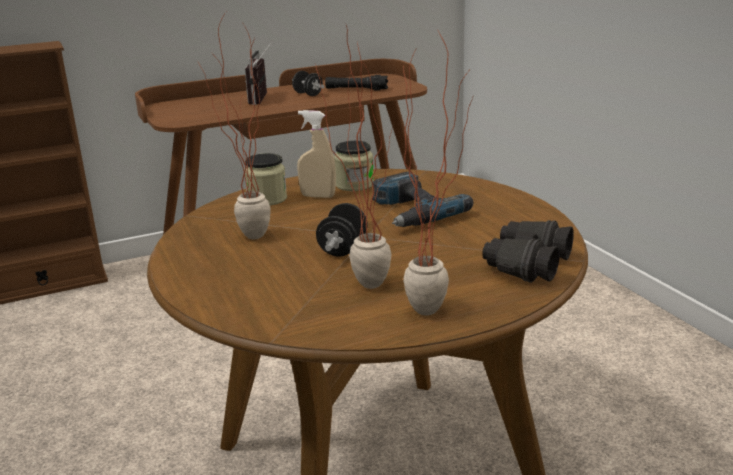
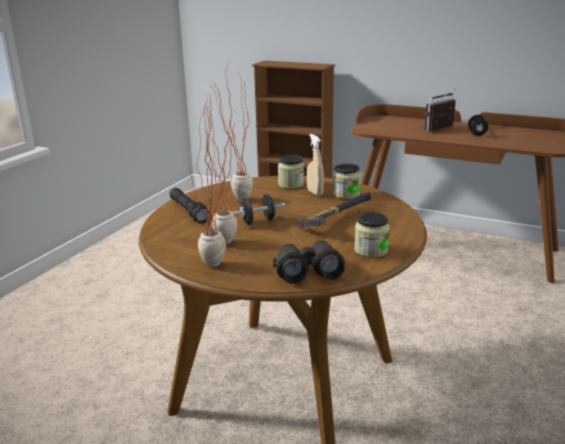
camera: 50 degrees right, 0 degrees up
(356, 89) = (517, 139): black flashlight -> black flashlight (188, 211)
(410, 212) = (332, 219): power drill -> hammer
(519, 220) = (371, 250): none -> jar

